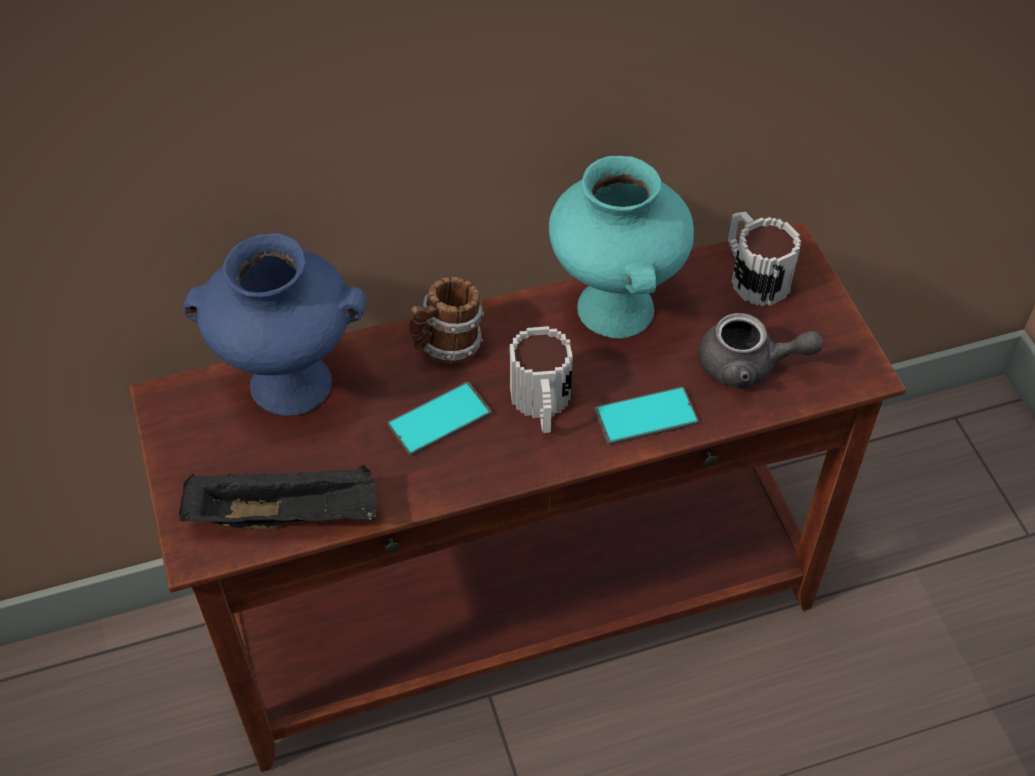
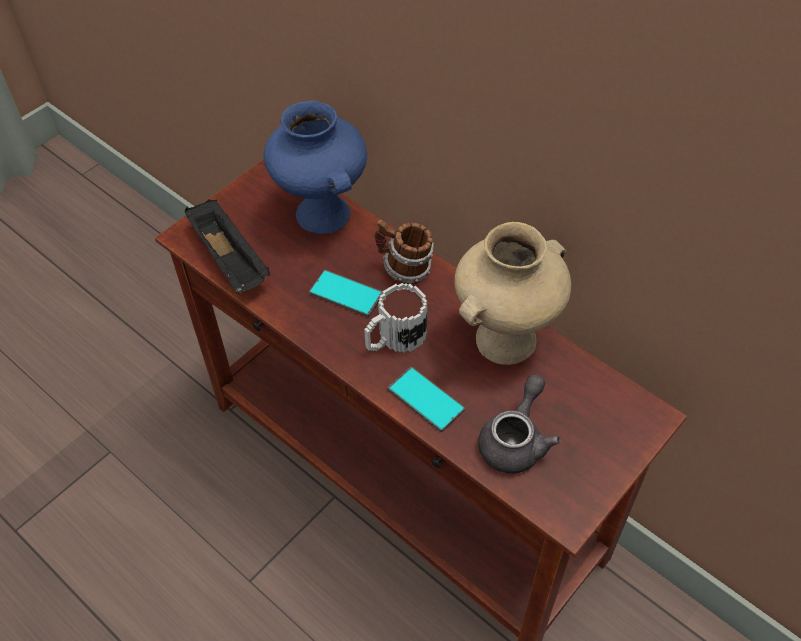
camera: 60 degrees right, 0 degrees up
(613, 307) = (505, 338): turquoise vase -> beige vase
(748, 366) = (516, 440): grey teapot -> grey teapot turned 135 degrees counterclockwise
(753, 275) = (604, 405): mug -> none

